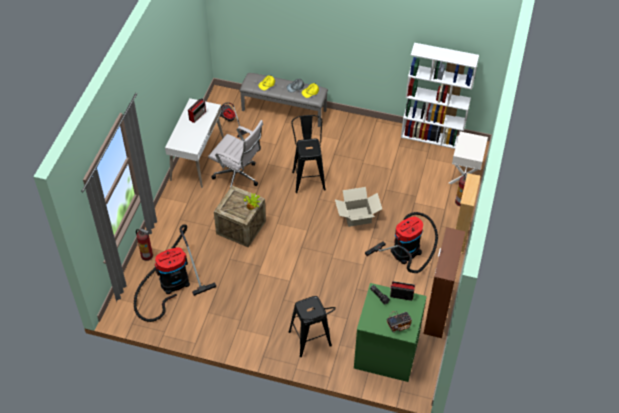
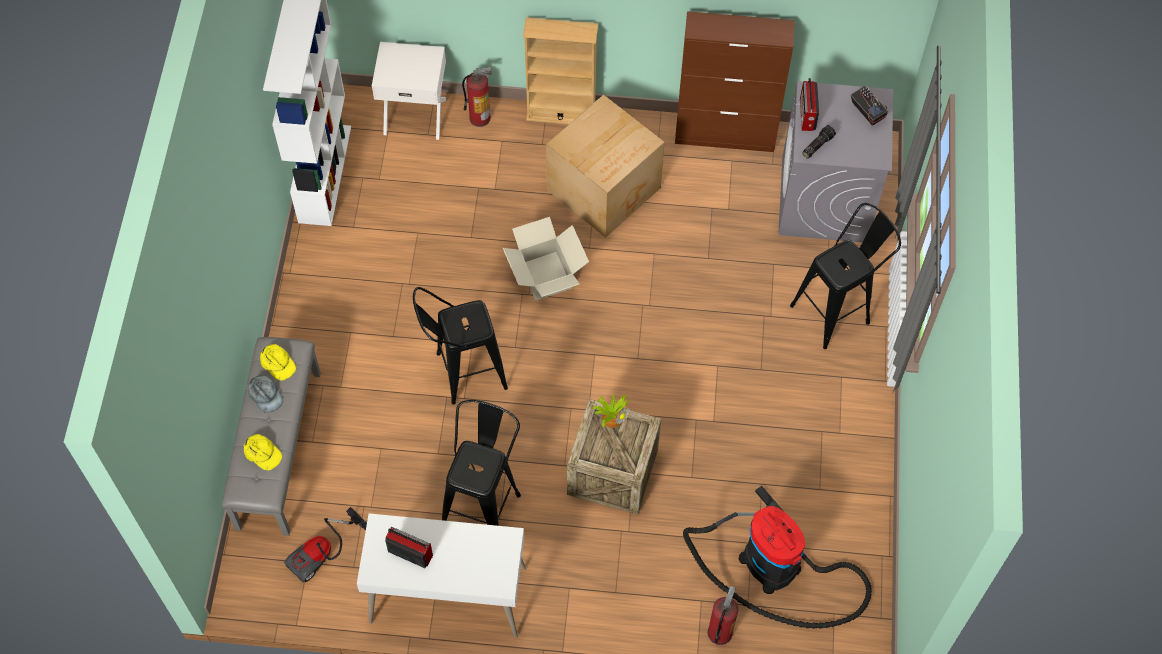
camera: 100 degrees left, 10 degrees up
(238, 177) = (484, 502): white office chair -> black stool
(386, 352) = (824, 200): green washing machine -> grey washing machine
(408, 249) = (605, 188): vacuum cleaner -> cardboard box

